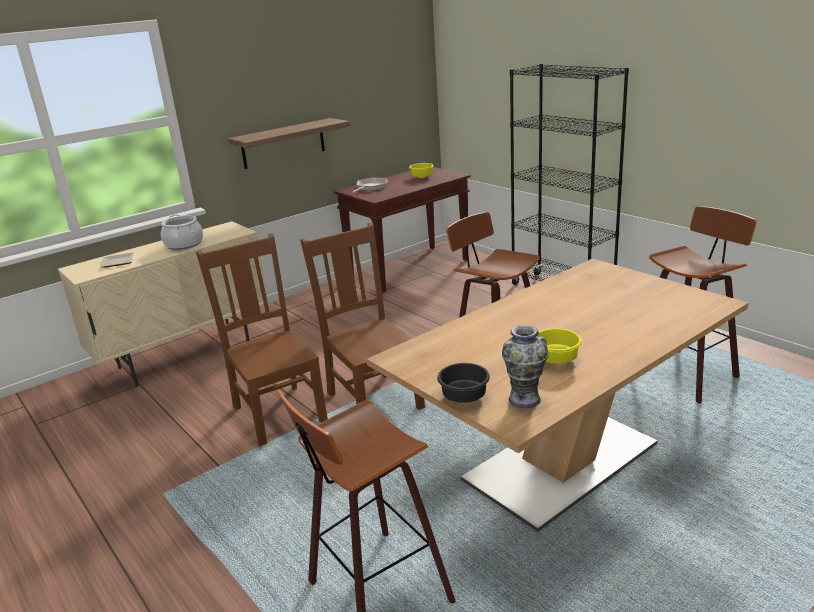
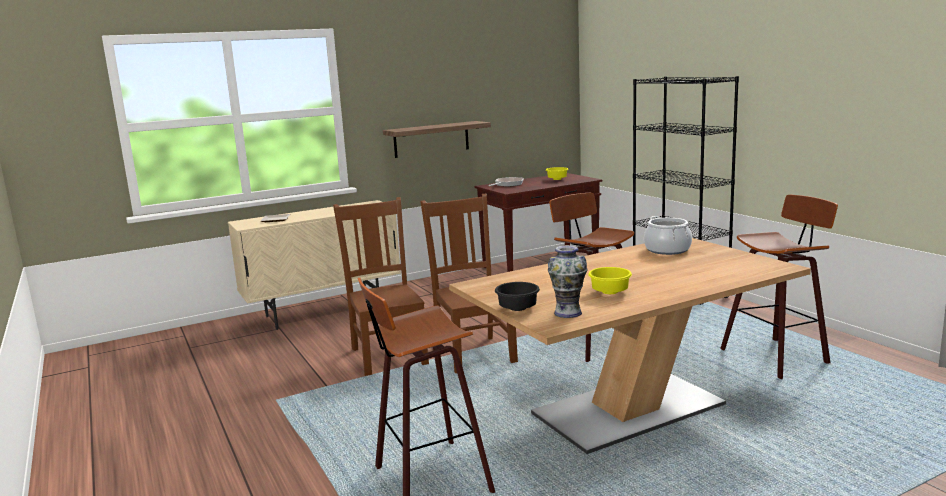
camera: 10 degrees right, 10 degrees down
(184, 244) = (332, 212): cooking pot -> cooking pot (667, 250)

